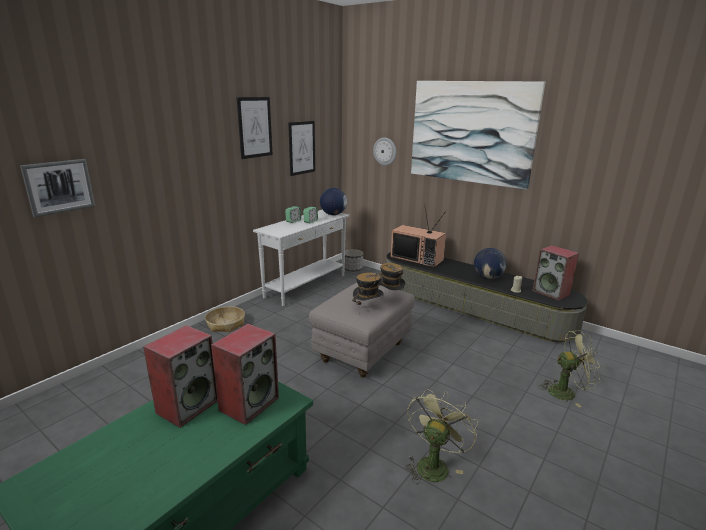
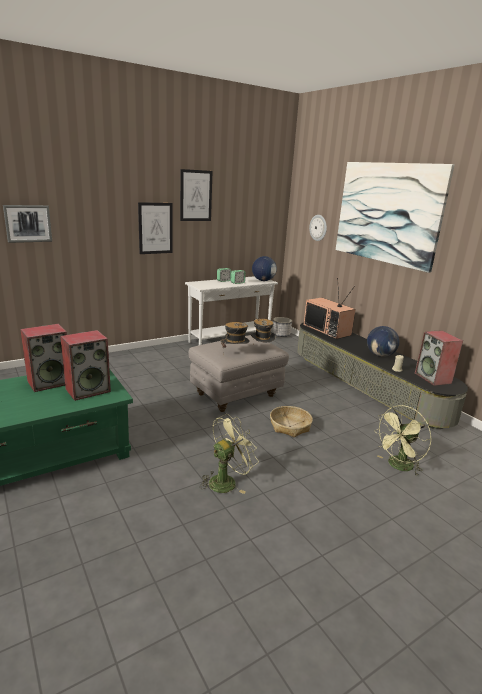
camera: 20 degrees right, 0 degrees up
(226, 324) = (146, 354): basket -> basket (290, 426)
(302, 148) = (242, 218): picture -> picture (155, 228)
(566, 392) = (398, 466): green fan -> green fan turned 120 degrees clockwise

